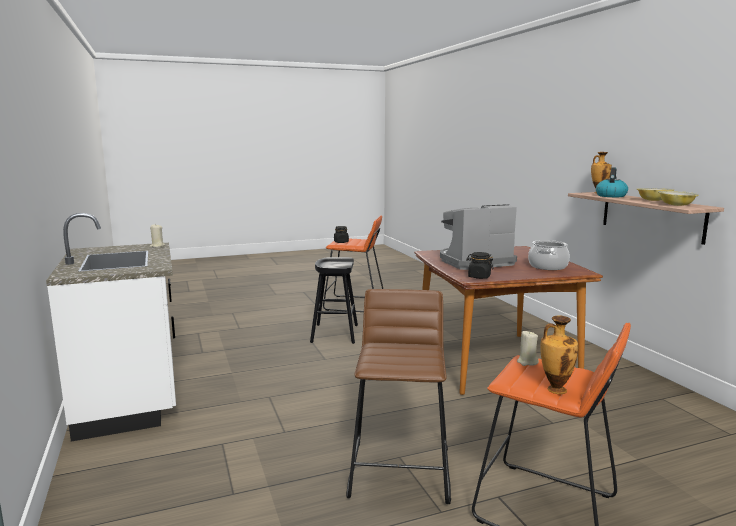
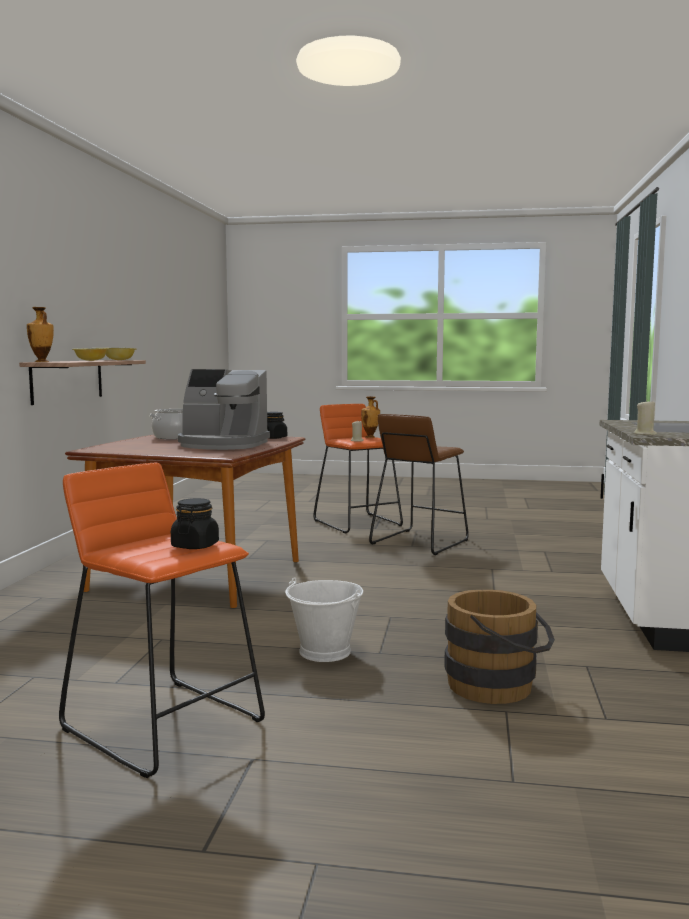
camera: 150 degrees left, 5 degrees down
(244, 335) = (498, 687): none -> brown bucket
(334, 334) = (325, 652): black stool -> white bucket
(610, 196) = (72, 361): kettle -> none

